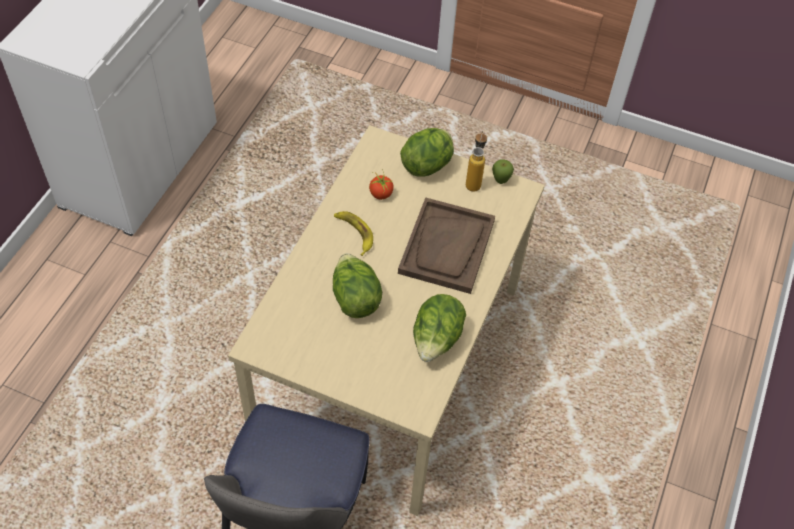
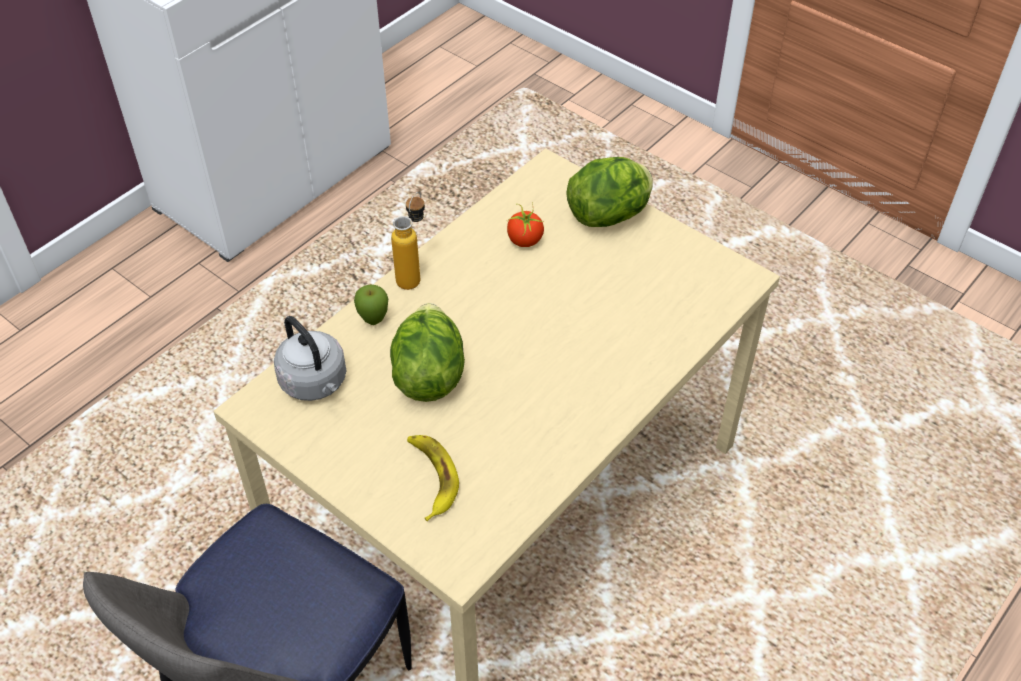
camera: 20 degrees right, 5 degrees down
(286, 321) = (315, 383): none -> grey kettle
(354, 233) = (464, 284): banana -> banana (431, 477)
(436, 340) = (527, 461): lettuce -> none
(447, 247) = (595, 332): brown tray -> none
(474, 181) = (671, 250): bottle -> bottle (413, 275)
(500, 181) = (712, 257): apple -> apple (373, 320)

